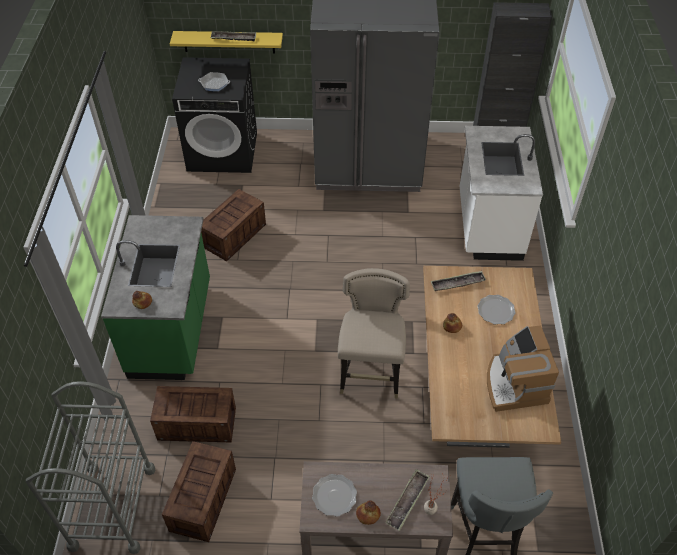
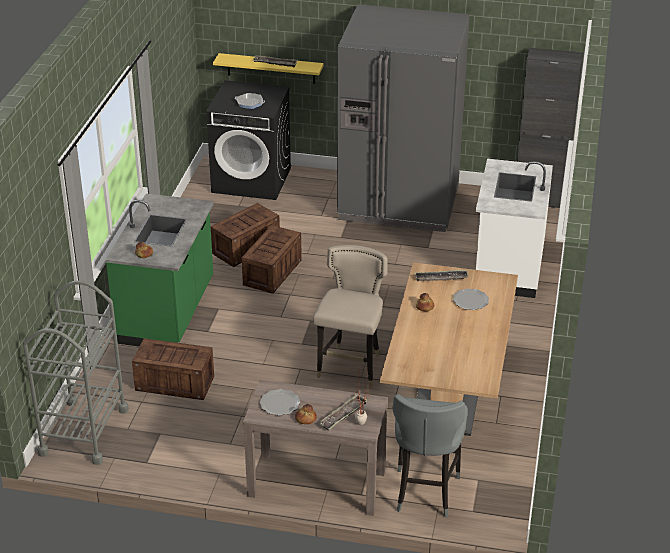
camera: 10 degrees right, 15 degrees down
(203, 498) = (168, 435): crate -> crate (272, 272)
(514, 383) = (469, 352): coffee machine -> none

